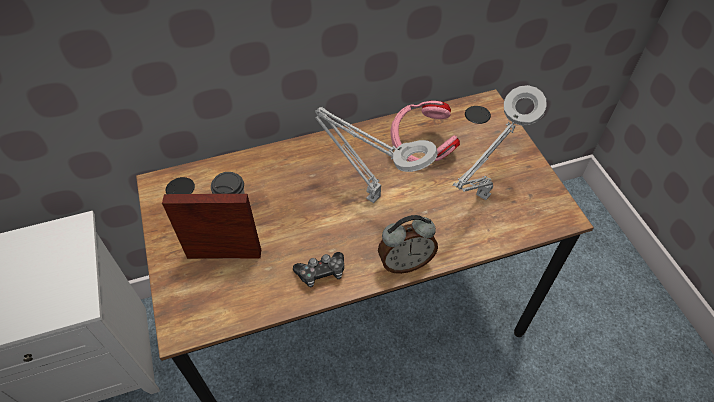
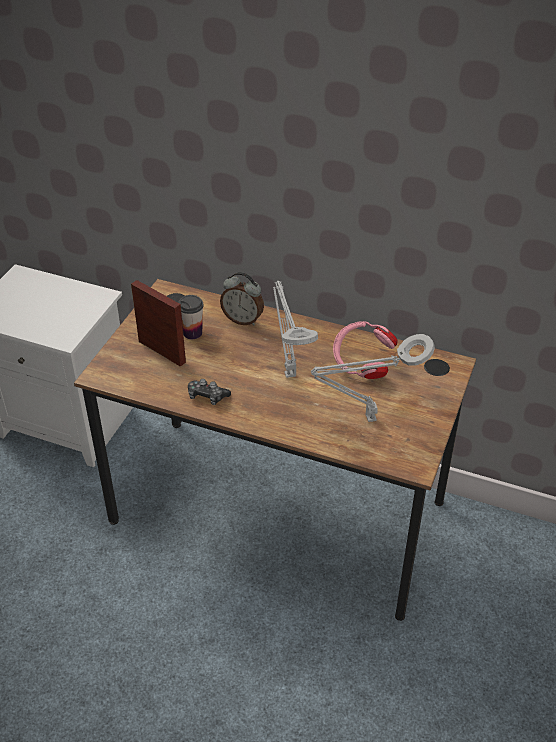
camera: 40 degrees right, 10 degrees down
(405, 262) = (266, 423): alarm clock -> alarm clock (243, 319)

